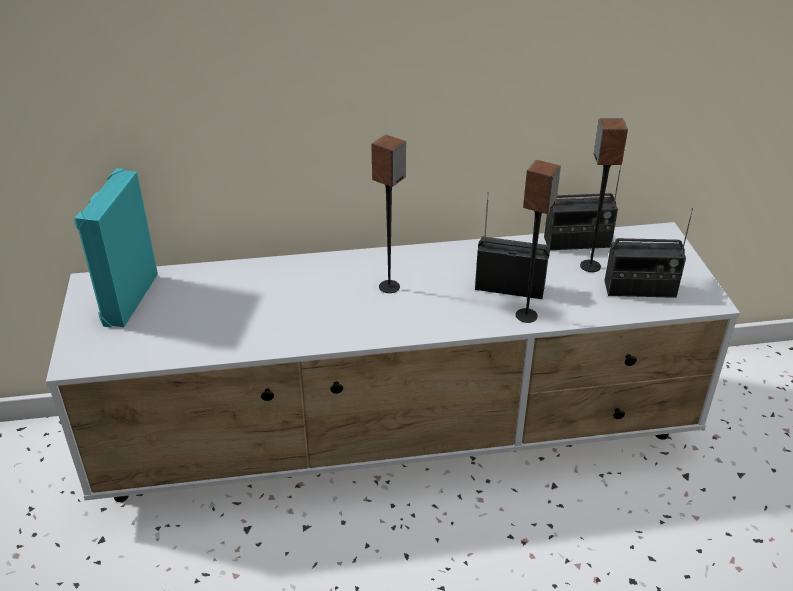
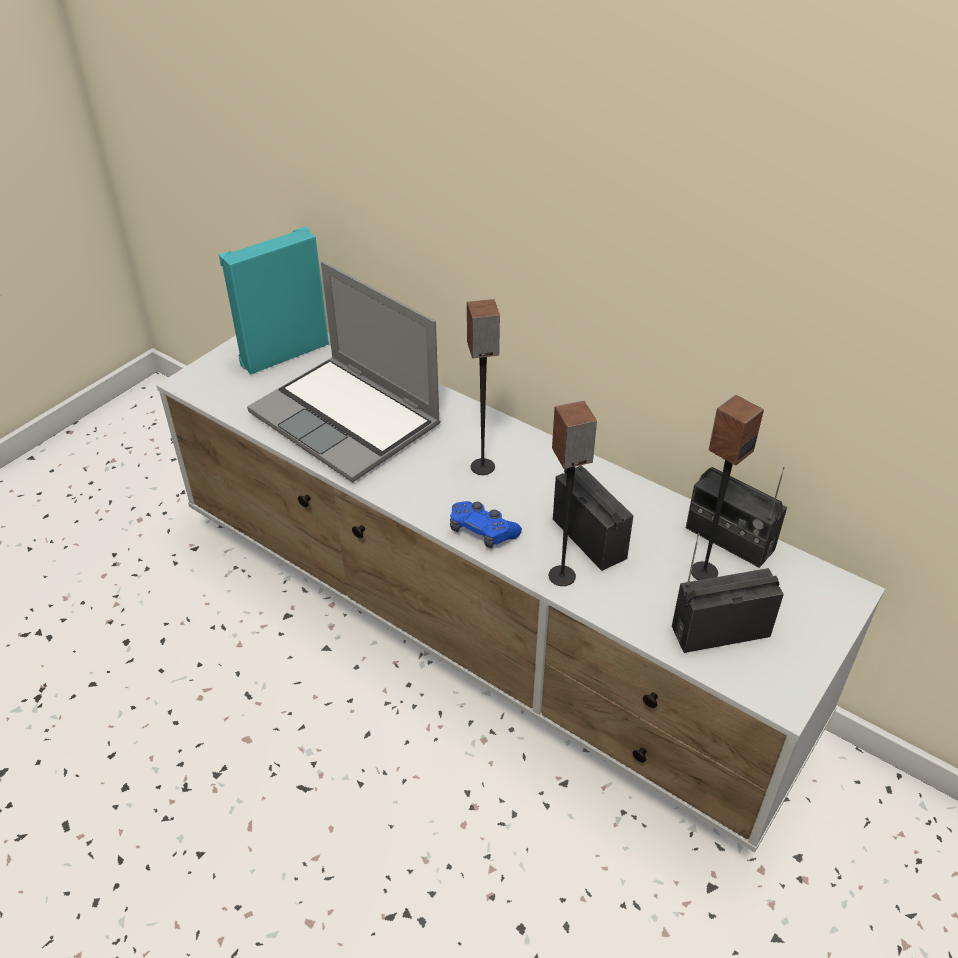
camera: 45 degrees right, 5 degrees up
(253, 313) = (348, 420): none -> laptop
(446, 322) = (482, 531): none -> blue game controller
(640, 289) = (720, 631): radio -> radio turned 120 degrees clockwise

